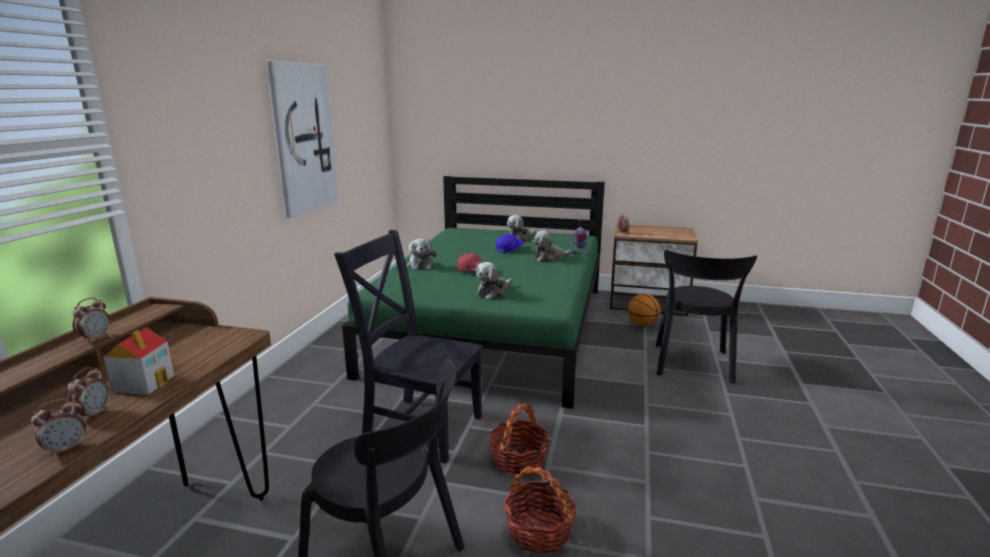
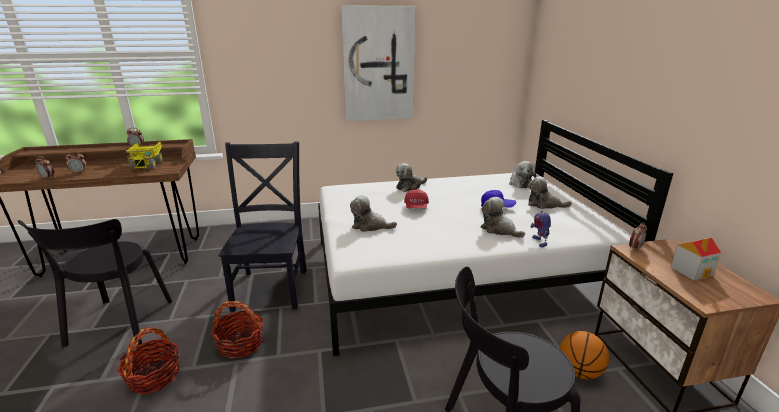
camera: 65 degrees right, 5 degrees up
(144, 383) = (109, 170): toy house -> toy house (691, 271)
(173, 351) = (148, 164): none -> toy truck
(470, 234) = (520, 183): none -> plush toy
(495, 328) = (456, 273): green bed -> white bed

